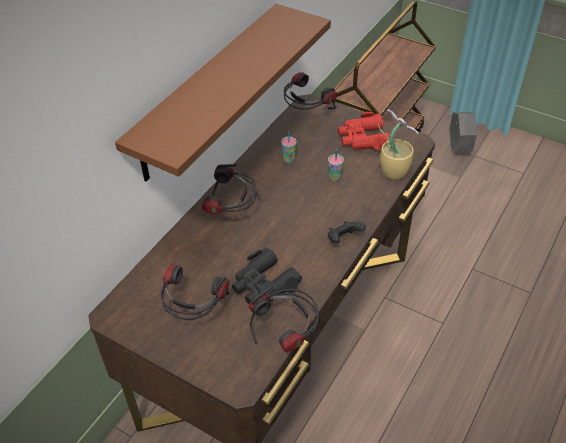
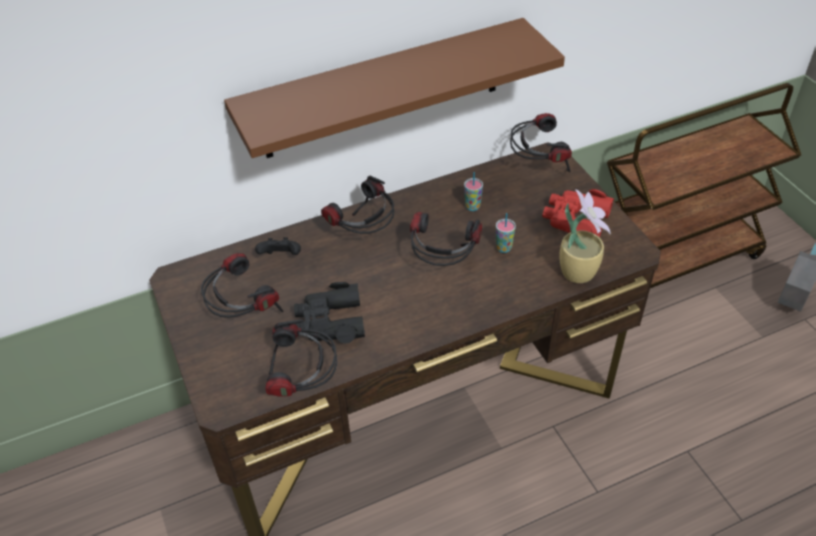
camera: 35 degrees right, 0 degrees up
(305, 207) = (442, 265): none -> headphones
(343, 239) = (452, 318): black game controller -> black game controller (281, 257)

